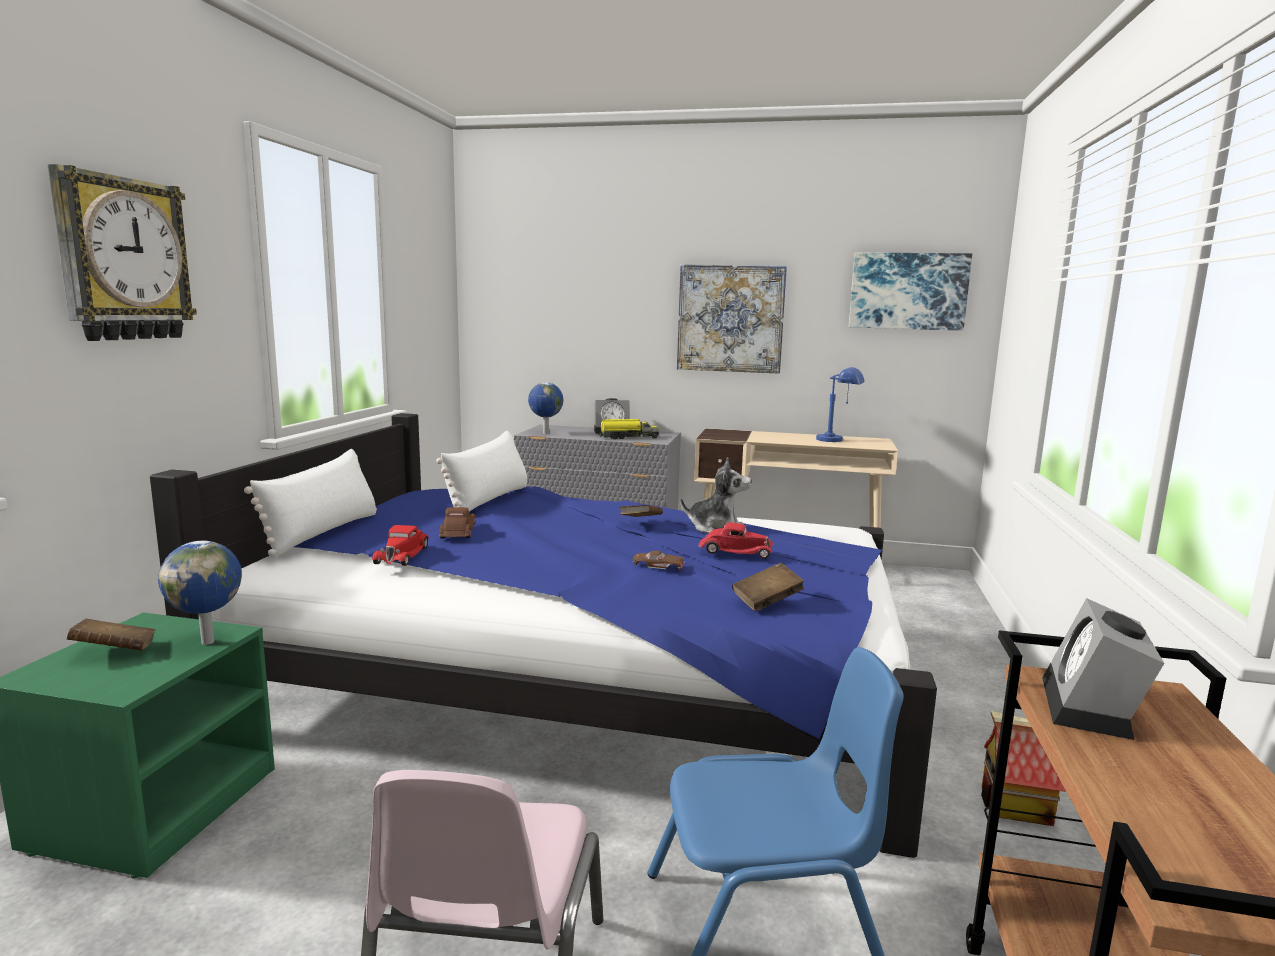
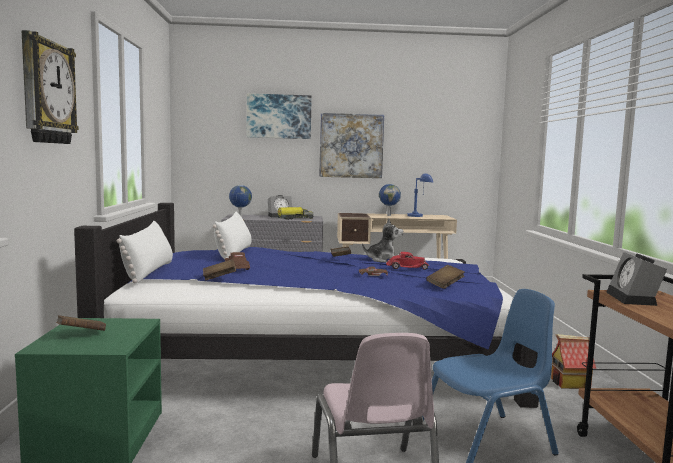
camera: 15 degrees left, 5 degrees down
(209, 641) = (136, 326): globe -> globe (389, 215)
(403, 554) = (219, 278): red toy car -> brown book
(908, 291) = (451, 130): picture -> picture (279, 116)

